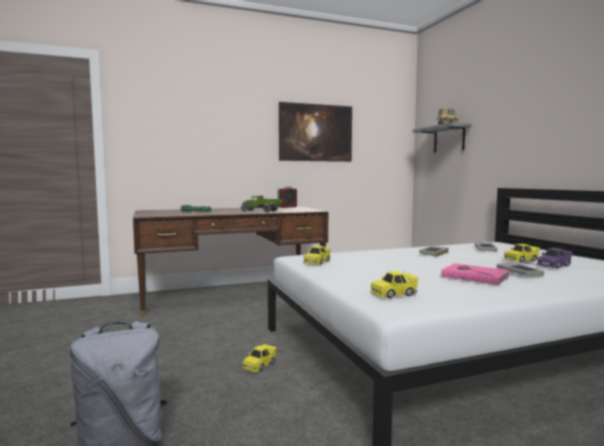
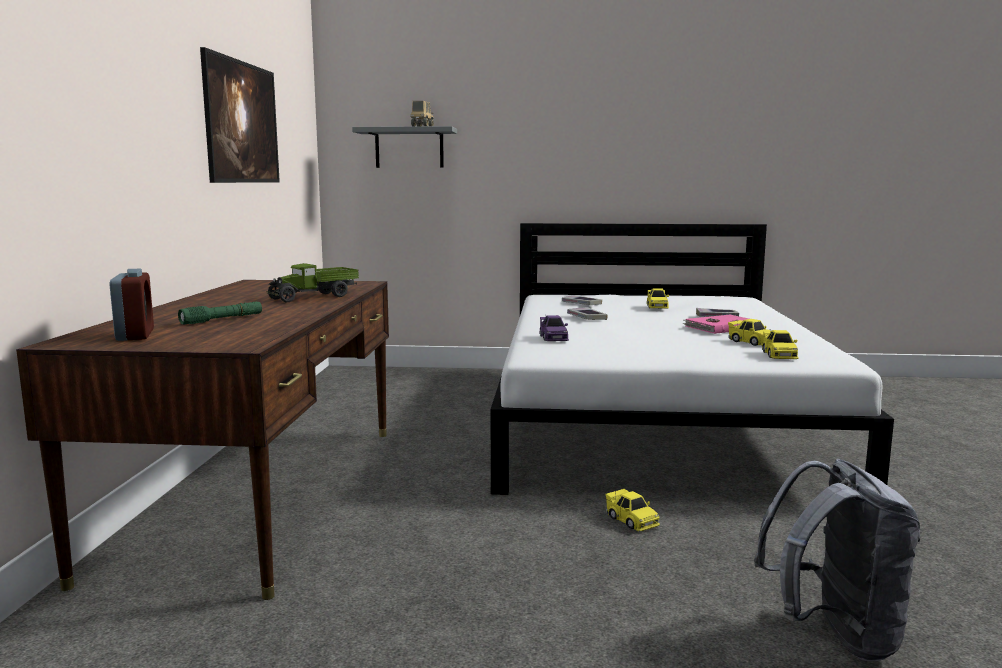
camera: 65 degrees left, 5 degrees up
(287, 207) = (252, 284): alarm clock -> alarm clock (135, 335)
(317, 262) = (587, 355): yellow toy car -> yellow toy car (751, 342)
(553, 265) = (696, 305): purple toy car -> purple toy car (553, 338)

